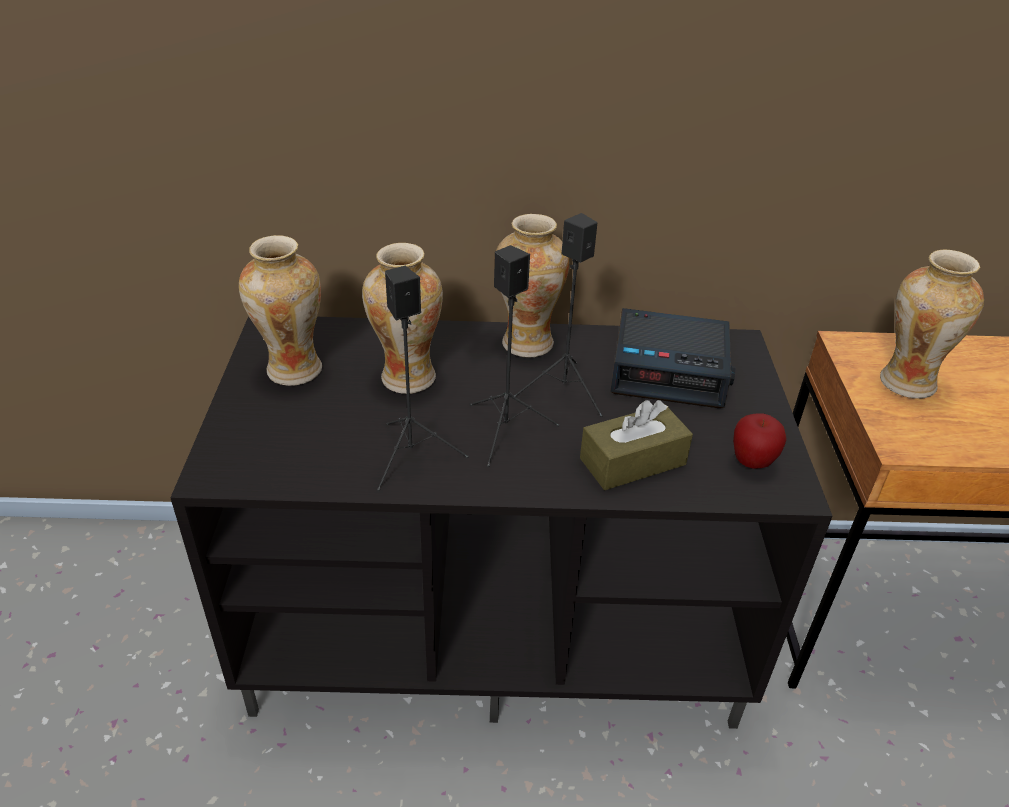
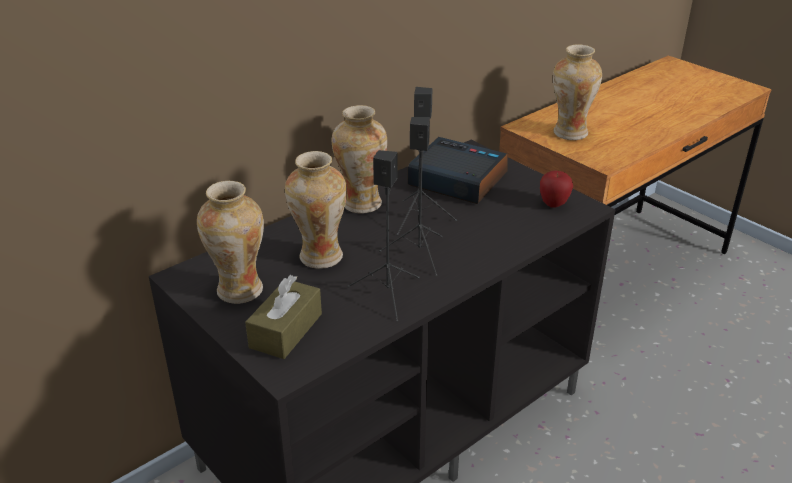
camera: 40 degrees left, 5 degrees down
(632, 461) = (502, 233): brown tissue box -> brown tissue box (286, 330)
(670, 369) = (456, 180): alarm clock -> alarm clock turned 120 degrees counterclockwise

